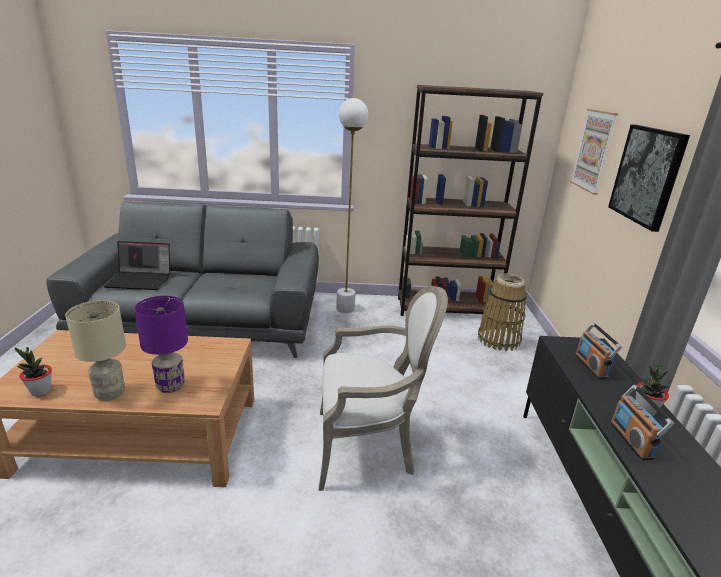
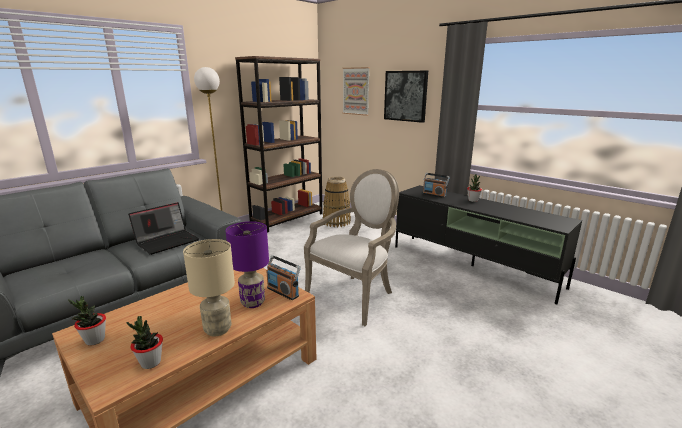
camera: 45 degrees left, 5 degrees down
(57, 350) = (95, 340): none -> potted plant
(141, 280) = (58, 271): laptop -> laptop (167, 241)
(631, 440) = (486, 209): radio -> radio (283, 292)

